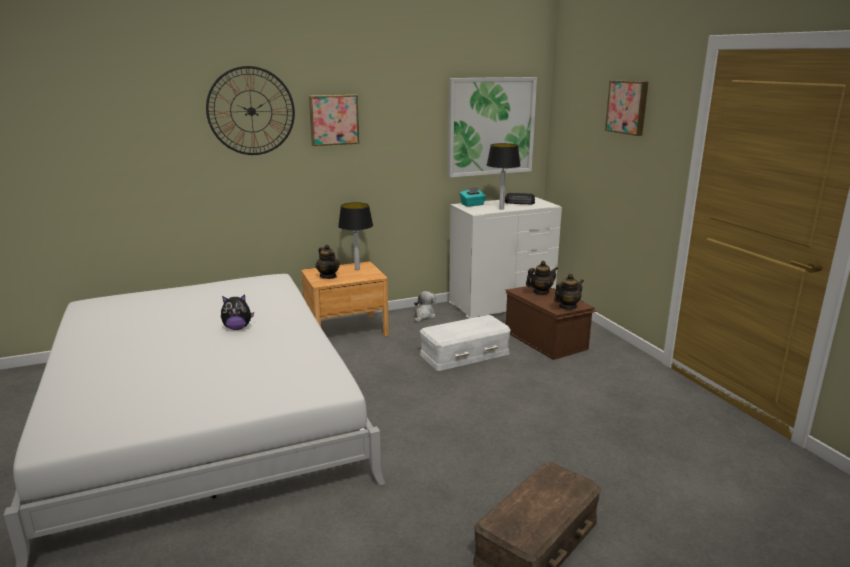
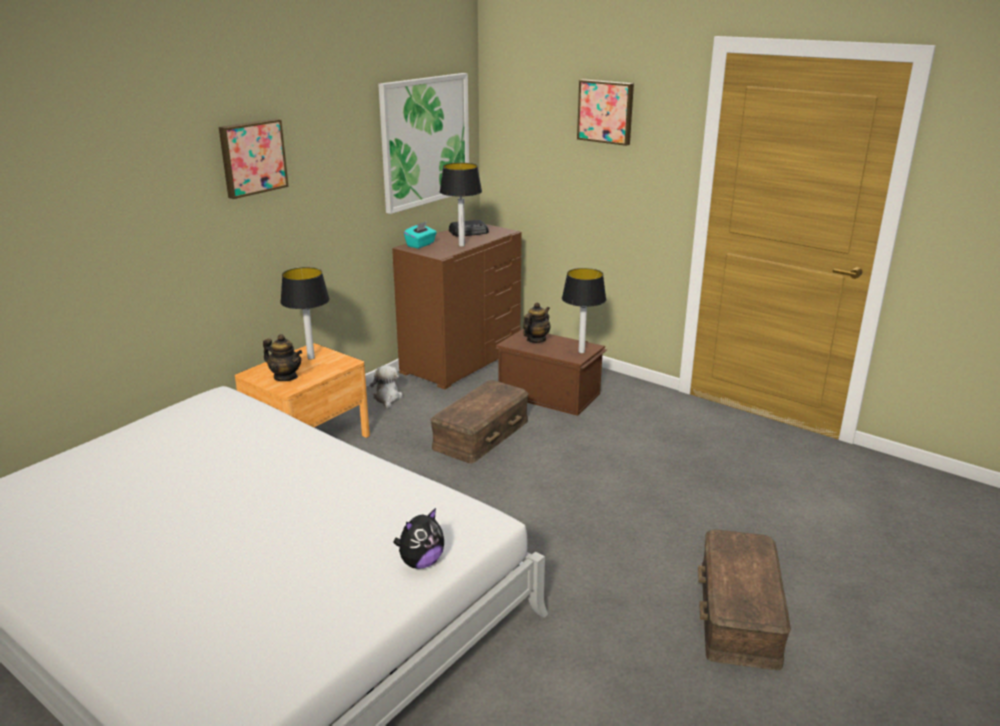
camera: 30 degrees left, 5 degrees up
(237, 328) = (261, 482): plush toy -> plush toy (420, 562)
(251, 111) = (145, 160): wall clock -> none
(464, 353) = (480, 434): white storage box -> brown storage box
(500, 304) = (460, 360): white dresser -> brown dresser
(567, 307) = (581, 352): teapot -> table lamp

